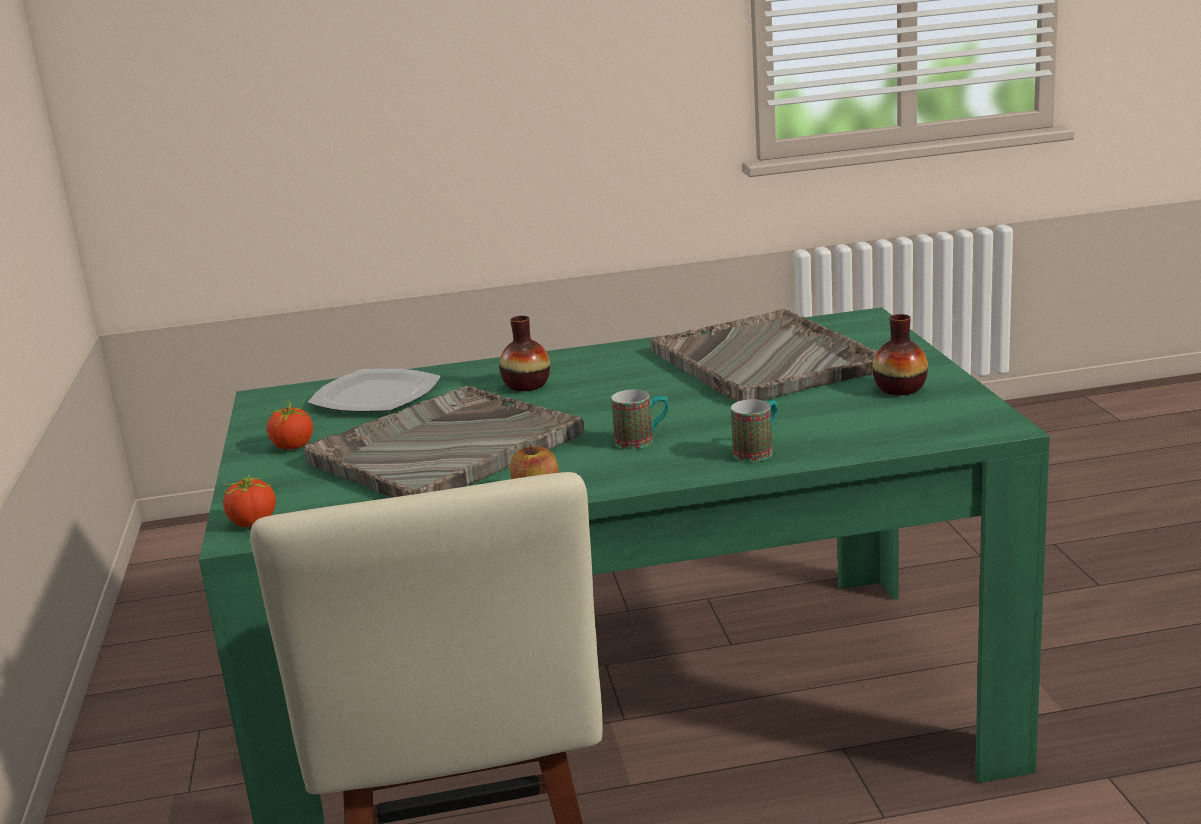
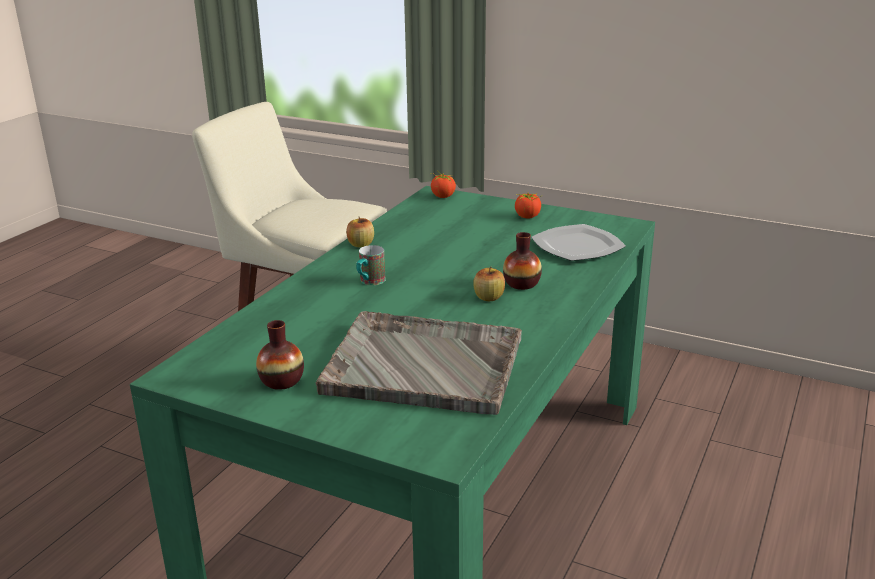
camera: 125 degrees right, 5 degrees up
(443, 449) = (456, 241): grey tray -> none
(584, 385) = (488, 297): none -> apple
(758, 451) = (295, 301): mug -> none

